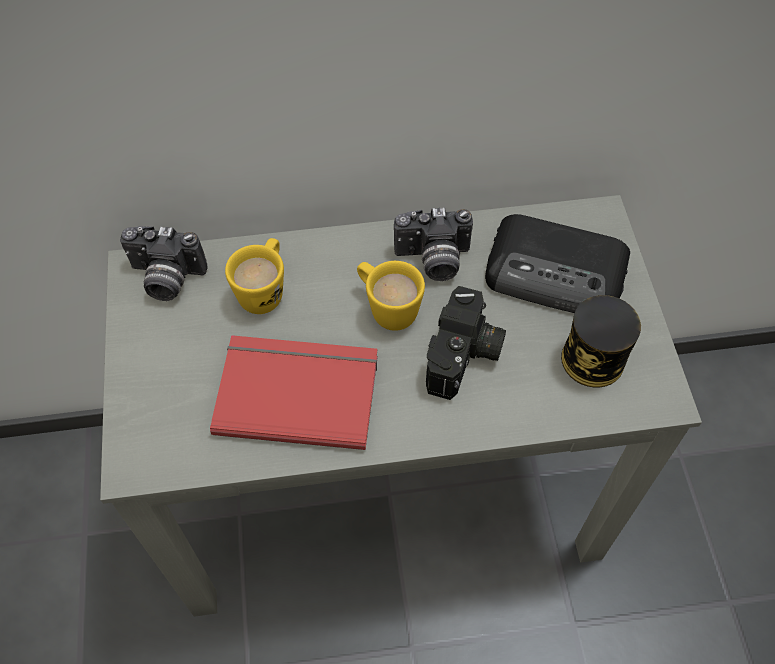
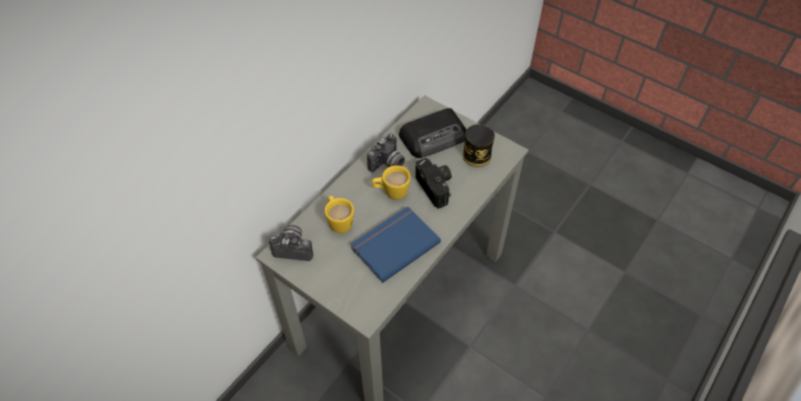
camera: 45 degrees left, 5 degrees down
(166, 279) = (294, 248): camera -> camera turned 135 degrees counterclockwise
(297, 390) = (393, 244): red book -> blue book

